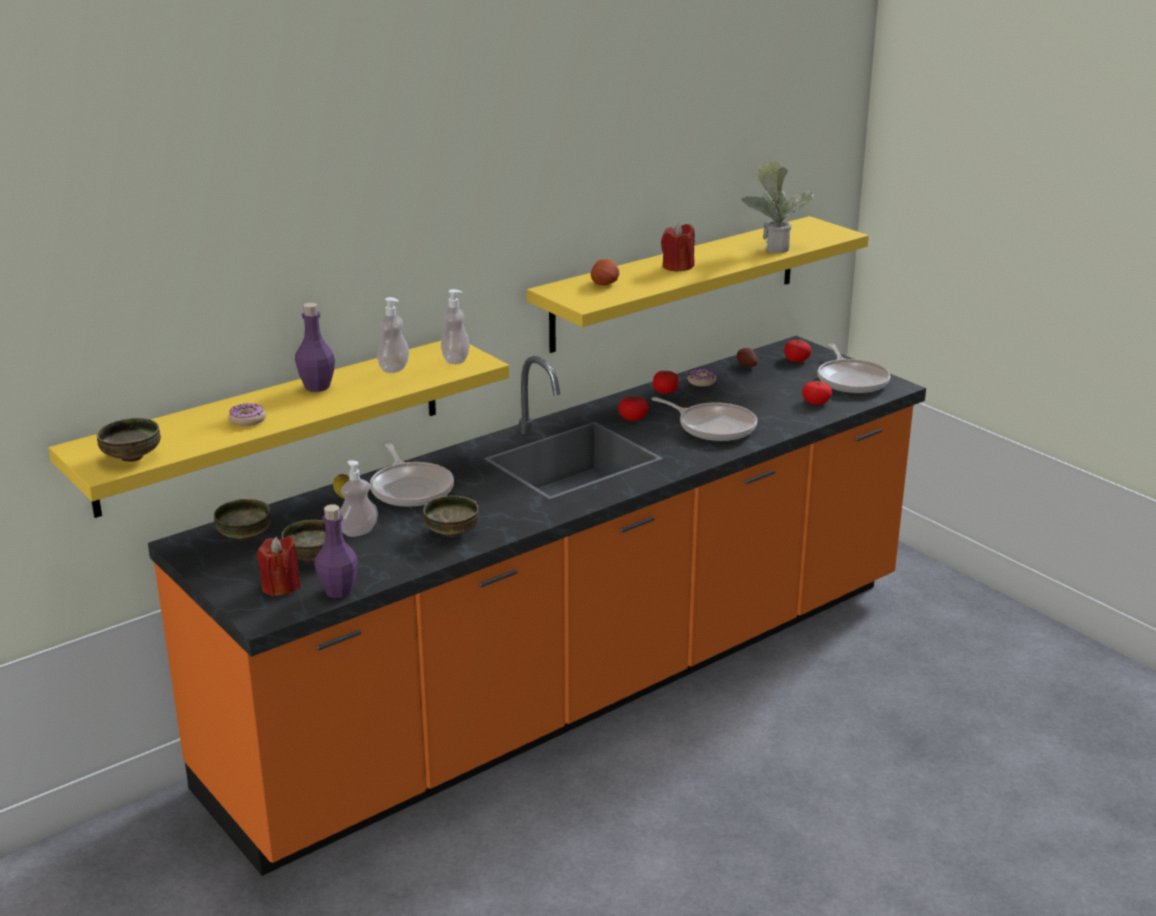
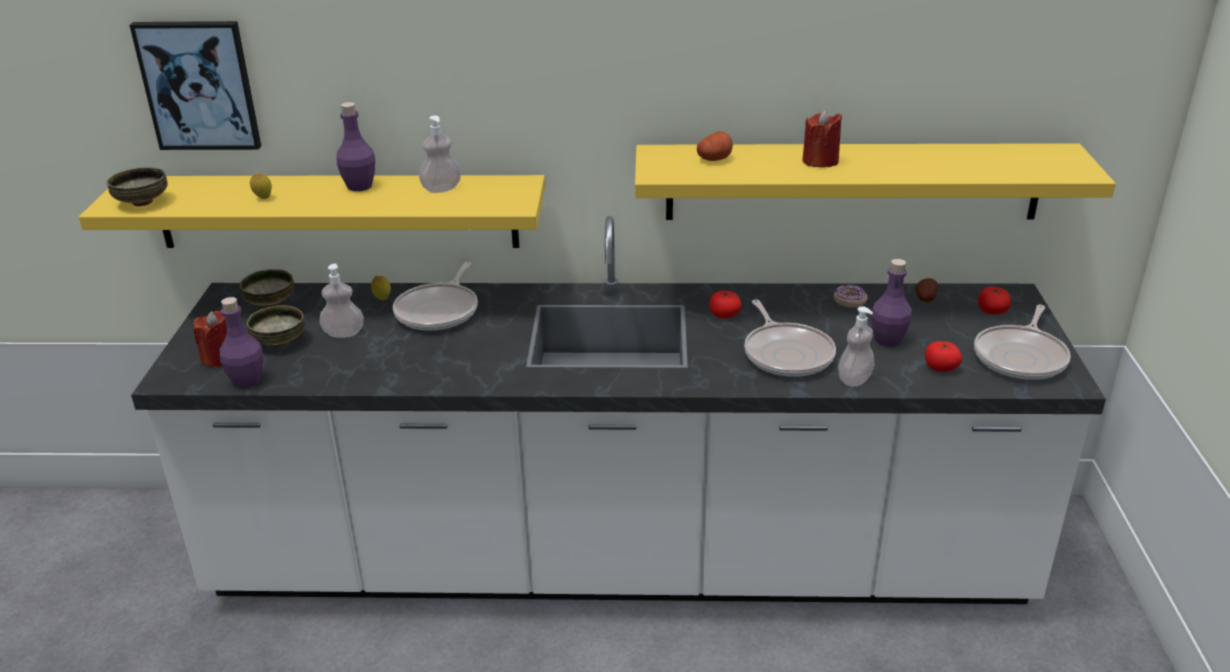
camera: 40 degrees right, 5 degrees up
(142, 322) = (199, 85): none -> picture
(247, 420) = (263, 198): donut -> lemon
(452, 532) = (404, 364): bowl -> none
(455, 360) = (501, 197): soap dispenser -> soap dispenser (854, 379)
(578, 685) = (618, 559): orange counter -> white counter
(665, 391) = (798, 298): tomato -> none
(762, 397) = (888, 340): none -> purple bottle
(773, 247) = (967, 167): potted plant -> none

